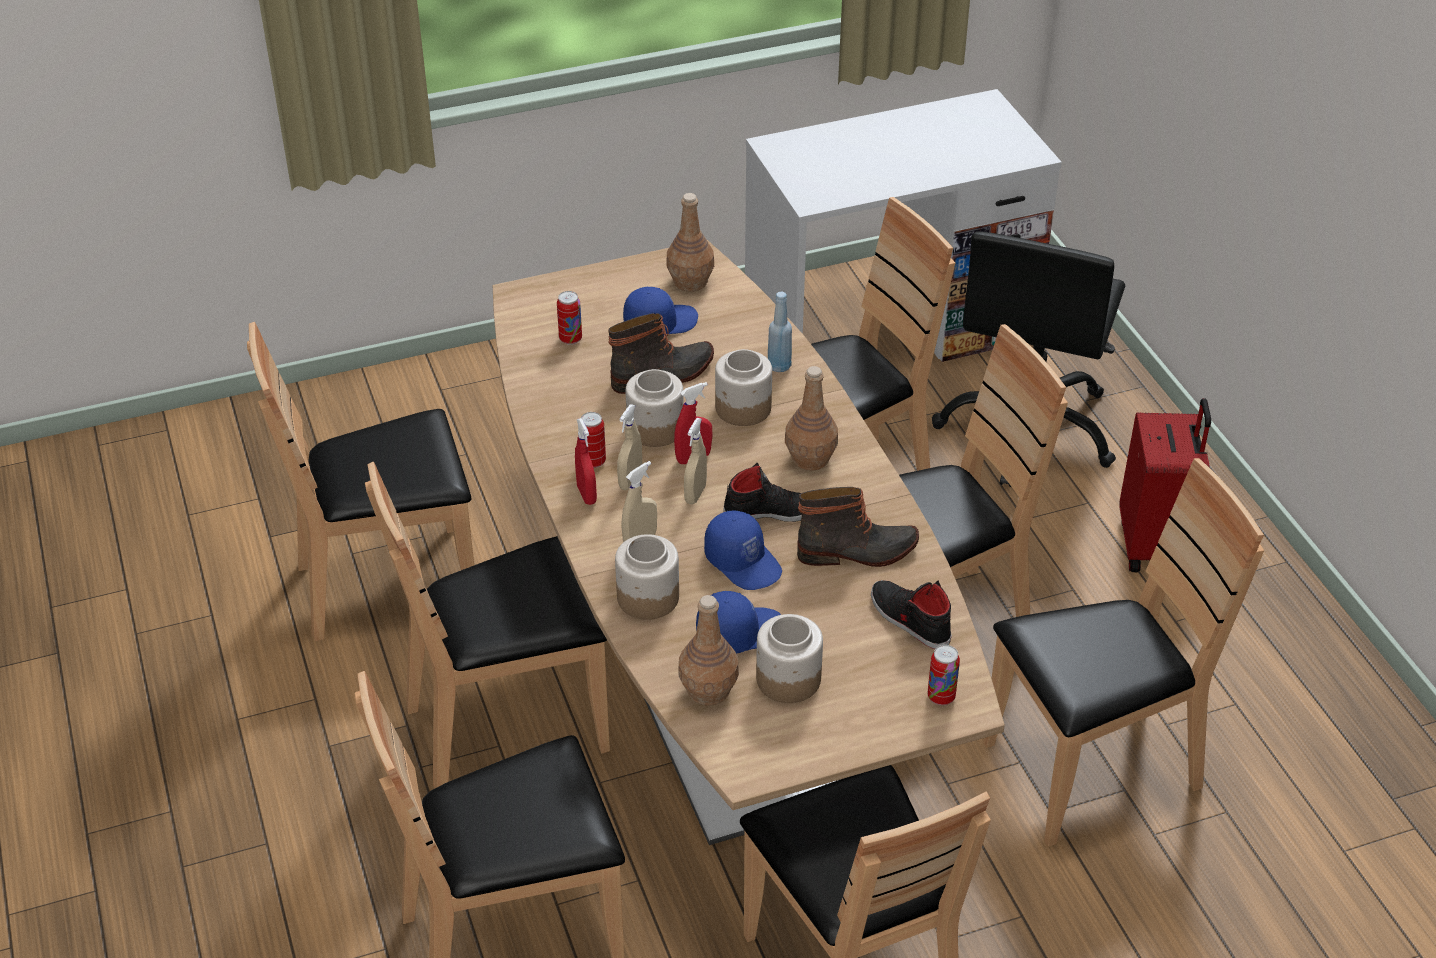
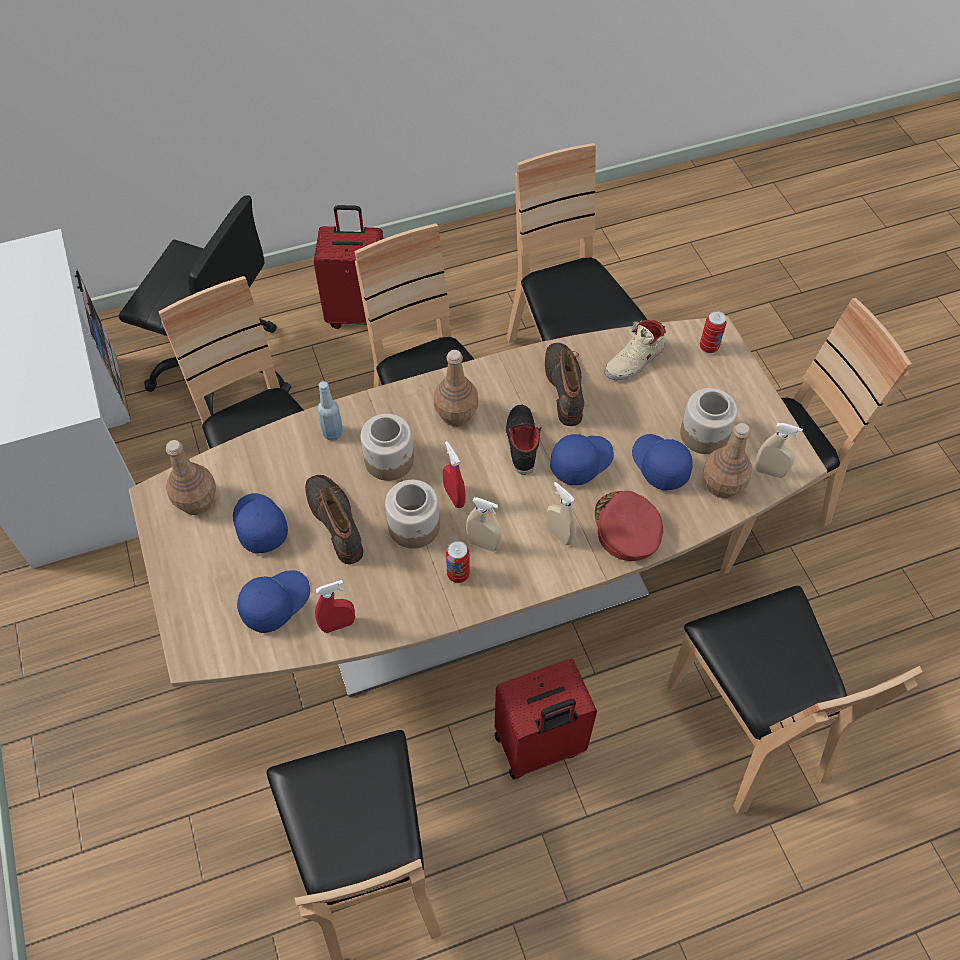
camera: 90 degrees left, 15 degrees up
(509, 725) = (539, 746): brown chair -> red suitcase
(570, 339) = (275, 602): can -> blue cap
(586, 495) = (502, 578): red spray bottle -> red spray bottle (338, 625)
(647, 597) = (626, 528): jar -> red cap
(695, 494) = (501, 495): beige spray bottle -> beige spray bottle (769, 472)
(909, 619) = (635, 360): black shoe -> beige shoe

